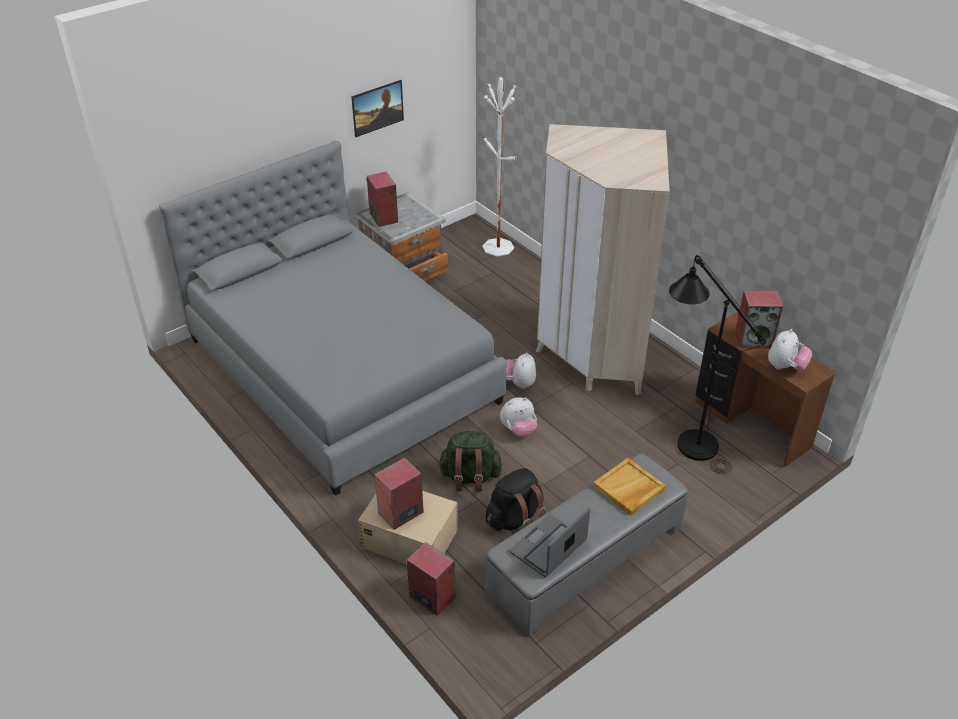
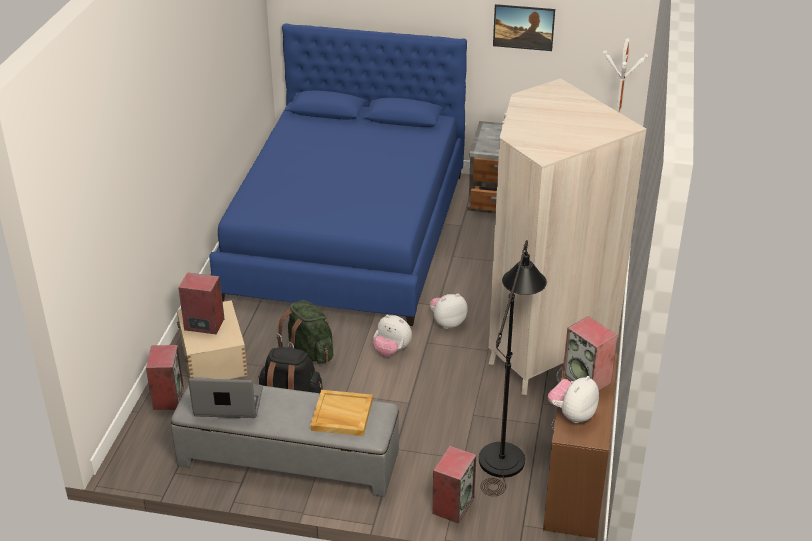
camera: 50 degrees right, 5 degrees down
(342, 370) = (348, 233): grey bed -> blue bed
(383, 217) = (492, 134): speaker -> speaker (453, 505)
(785, 367) = (572, 415): plush toy -> plush toy turned 135 degrees clockwise

